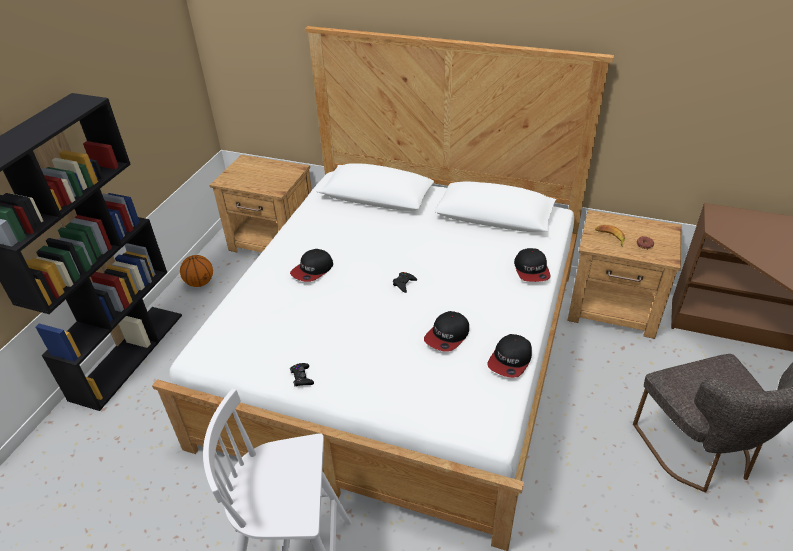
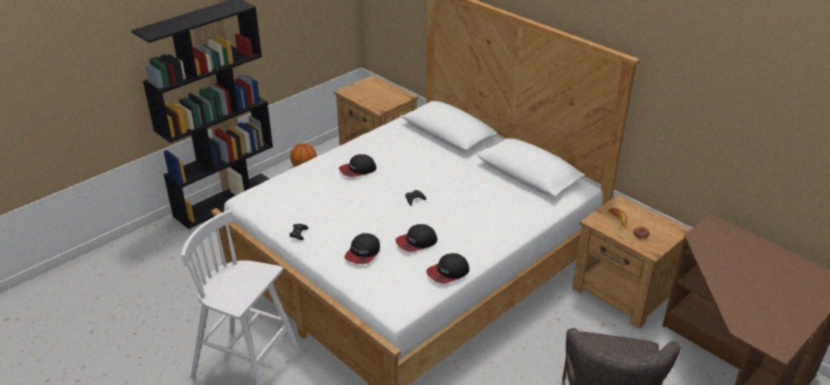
camera: 25 degrees right, 5 degrees down
(532, 270) = (521, 221): cap -> cap (363, 253)

